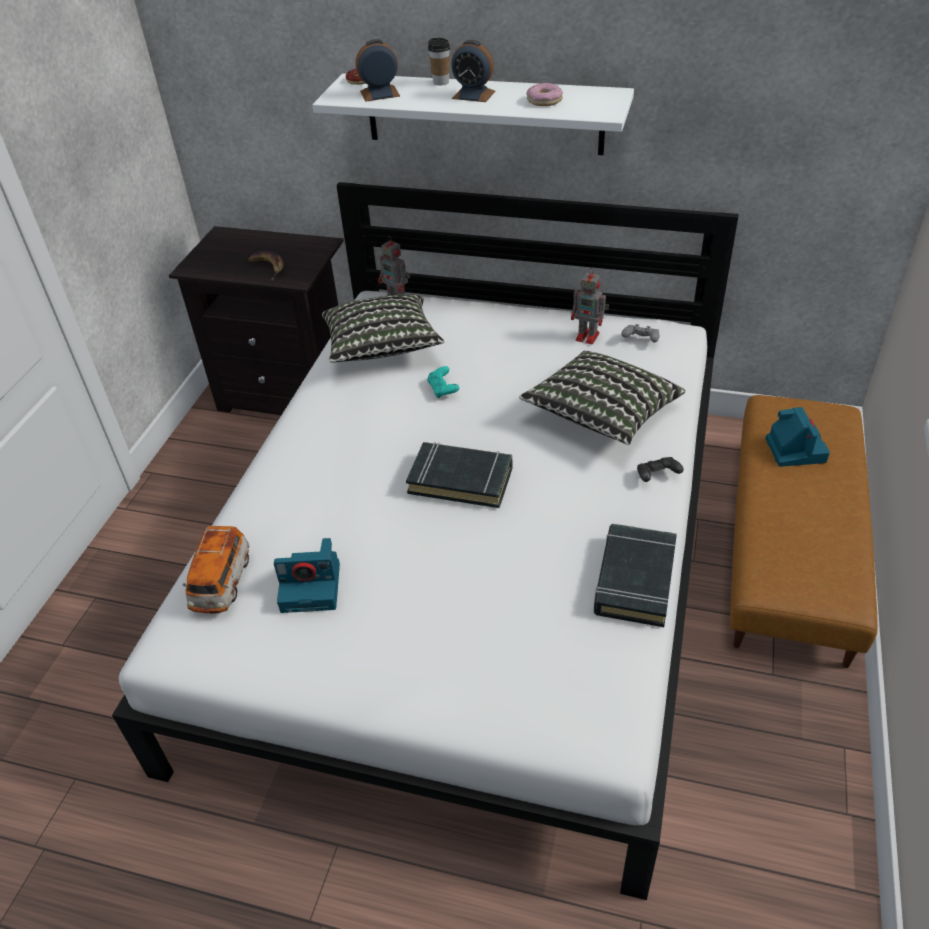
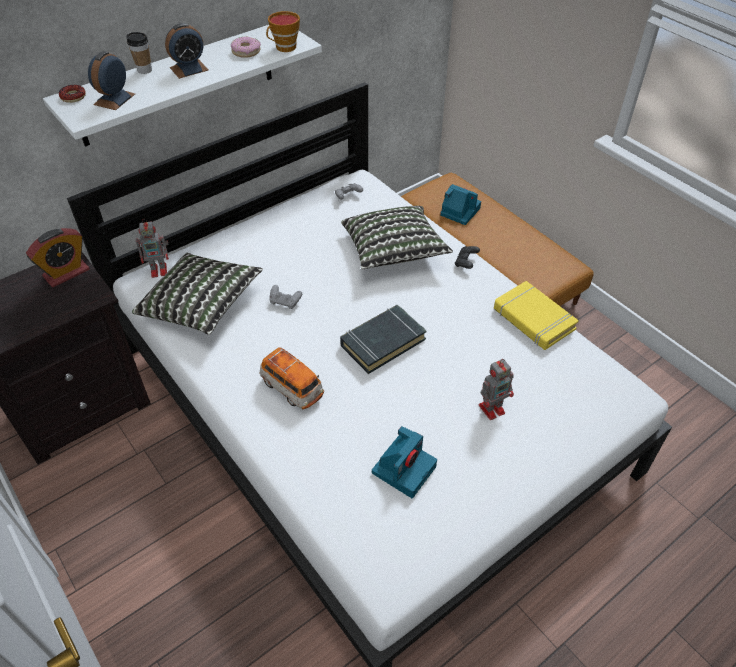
camera: 55 degrees left, 5 degrees up
(222, 583) = (353, 519): toy car -> toy car (292, 388)
(268, 267) = (54, 304): banana -> none
(307, 251) = (66, 273): none -> alarm clock
(443, 389) = (285, 302): turquoise game controller -> grey game controller
(582, 111) = (284, 48): none -> cup
(588, 337) = (317, 212): toy robot -> toy robot (492, 408)
(634, 579) = (533, 319): black book -> yellow book

